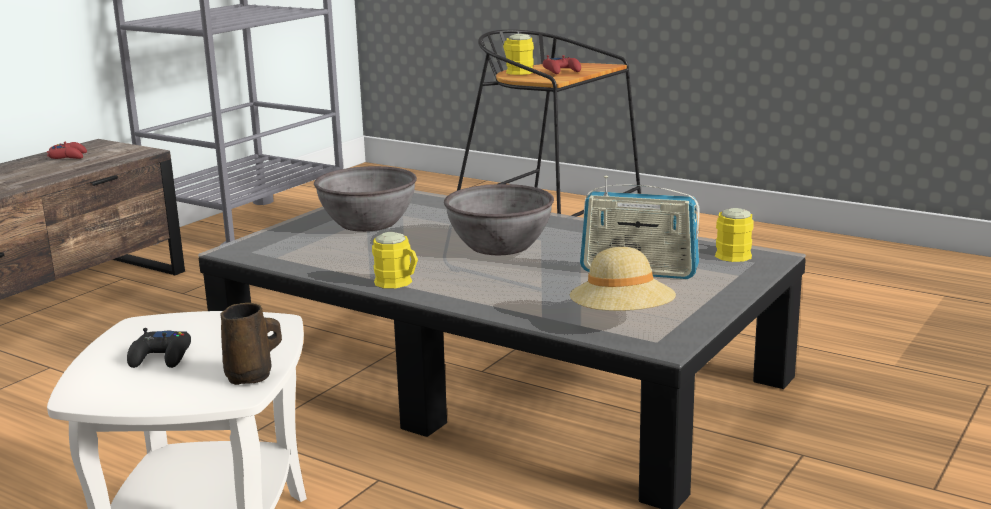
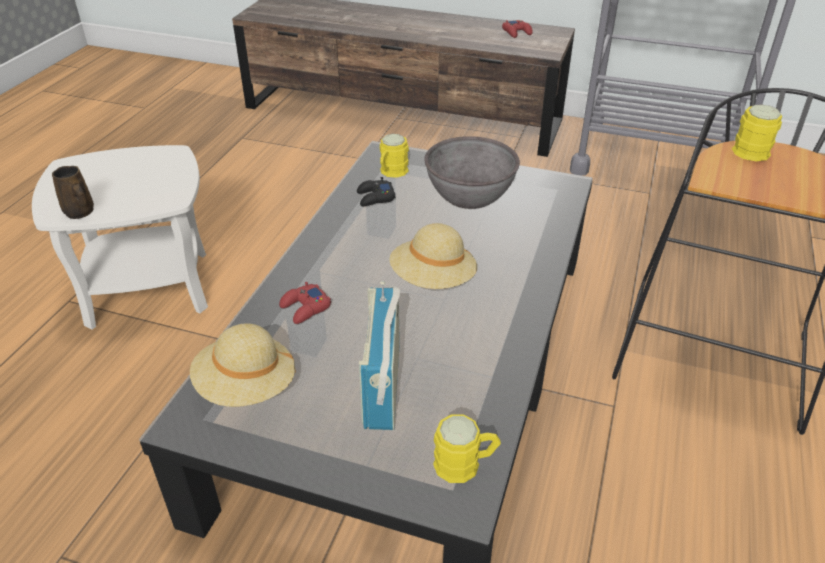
camera: 75 degrees right, 20 degrees up
(161, 357) = (118, 174): black game controller -> black game controller (375, 198)
(398, 283) = (322, 241): yellow mug -> yellow mug (391, 172)
(500, 246) = (433, 280): grey bowl -> beige hat
(561, 70) = (773, 178): red game controller -> red game controller (305, 308)

